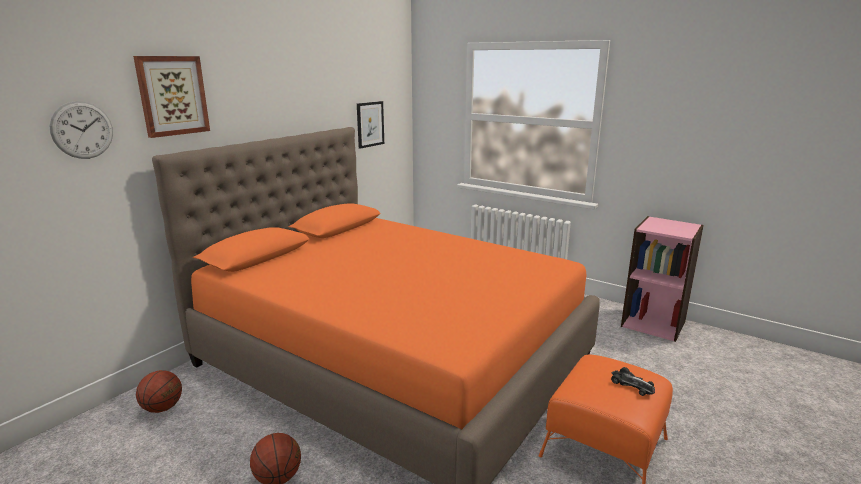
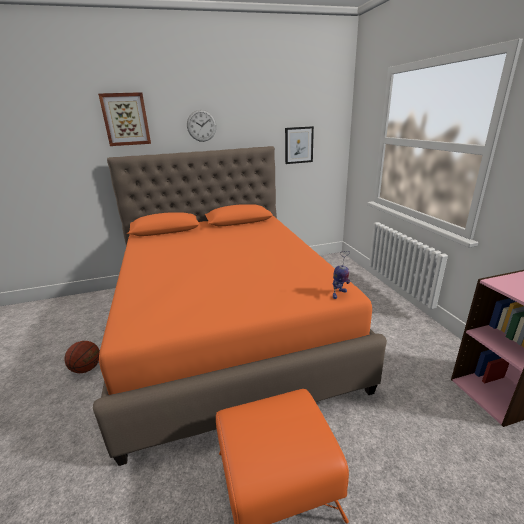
camera: 40 degrees right, 5 degrees up
(82, 130) = (70, 139): wall clock -> wall clock (201, 125)
(162, 408) = (101, 304): basketball -> none
(561, 265) = (339, 294): none -> toy robot
(632, 384) = (287, 443): toy car -> none

